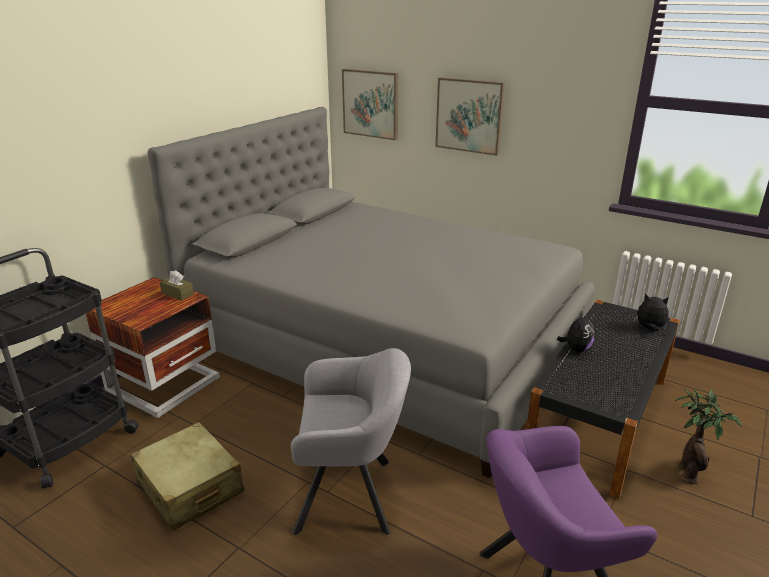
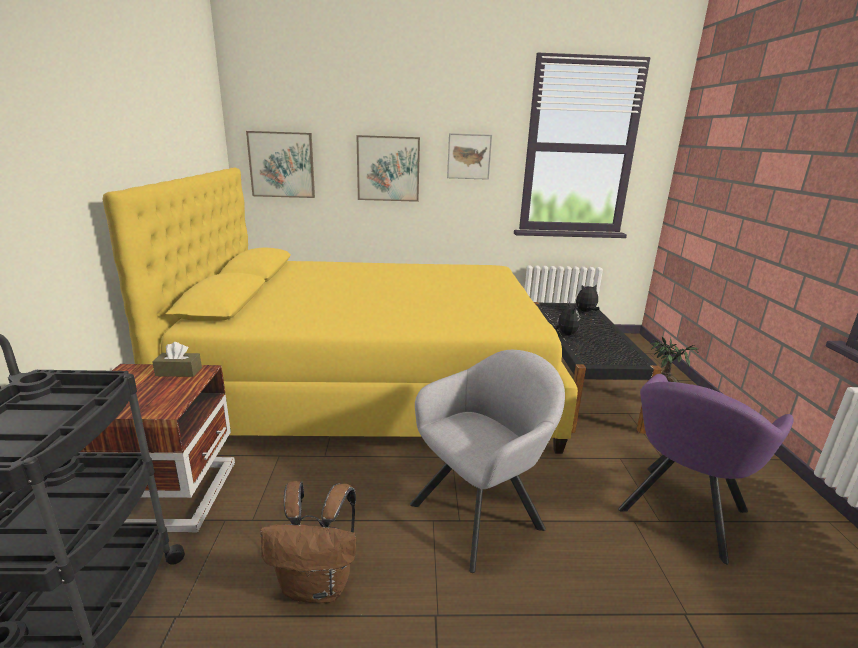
camera: 35 degrees left, 5 degrees down
(190, 487) = (318, 585): beige suitcase -> brown backpack
(384, 344) = (373, 383): grey bed -> yellow bed
(560, 108) = (469, 156): none -> picture

